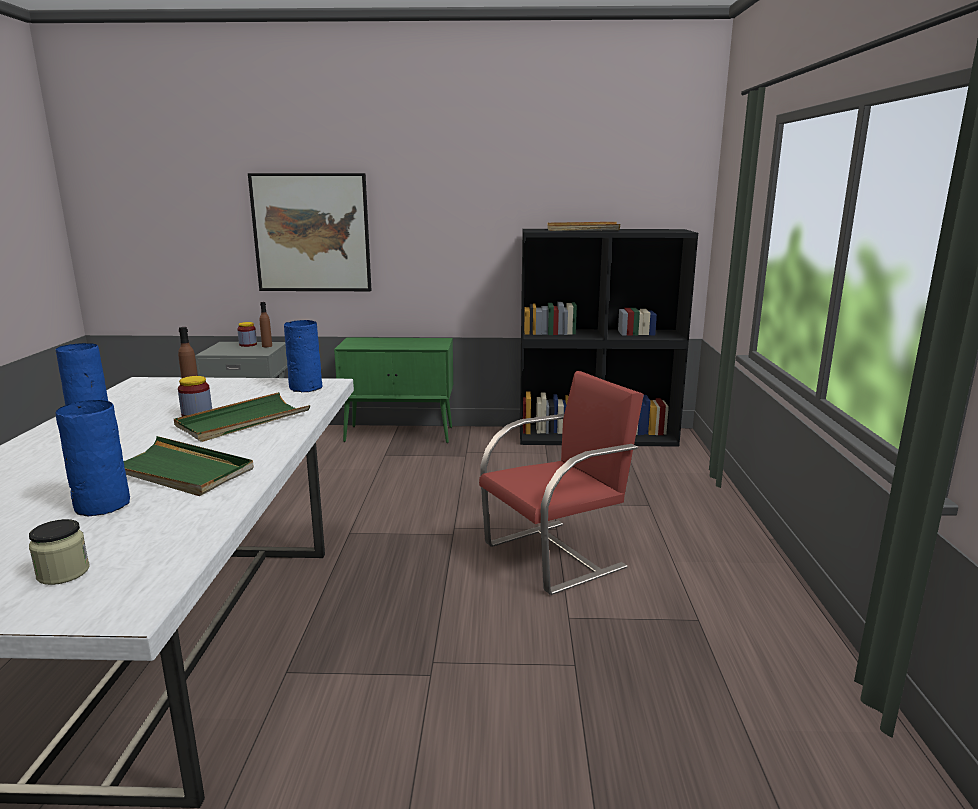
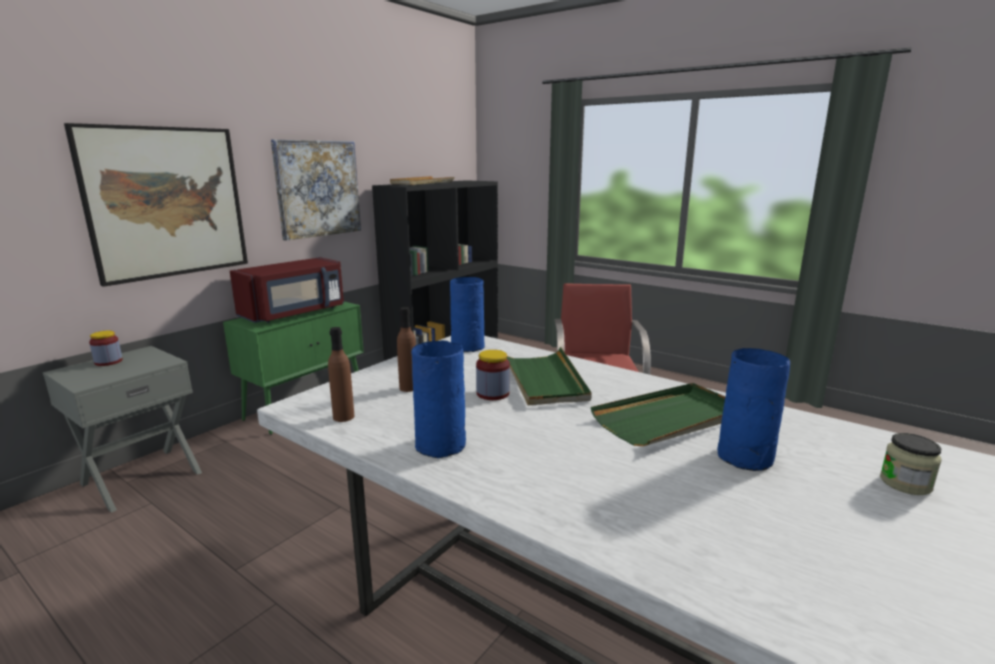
camera: 55 degrees left, 0 degrees up
(267, 346) = (143, 355): brown bottle -> brown bottle (343, 417)
(393, 343) = (295, 313): none -> red microwave
(454, 229) = (318, 188): none -> picture

